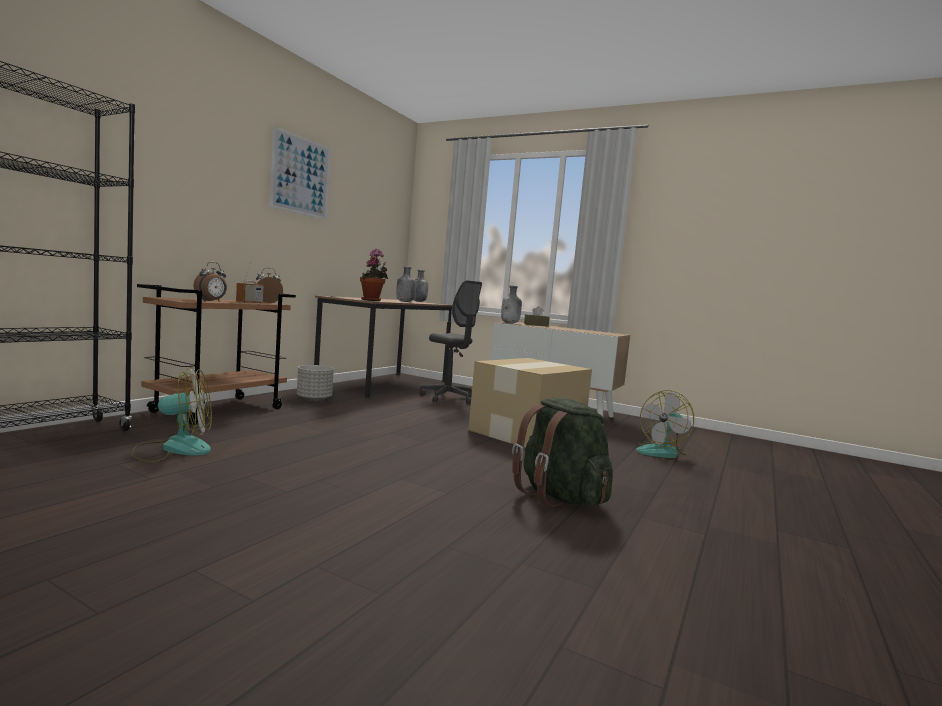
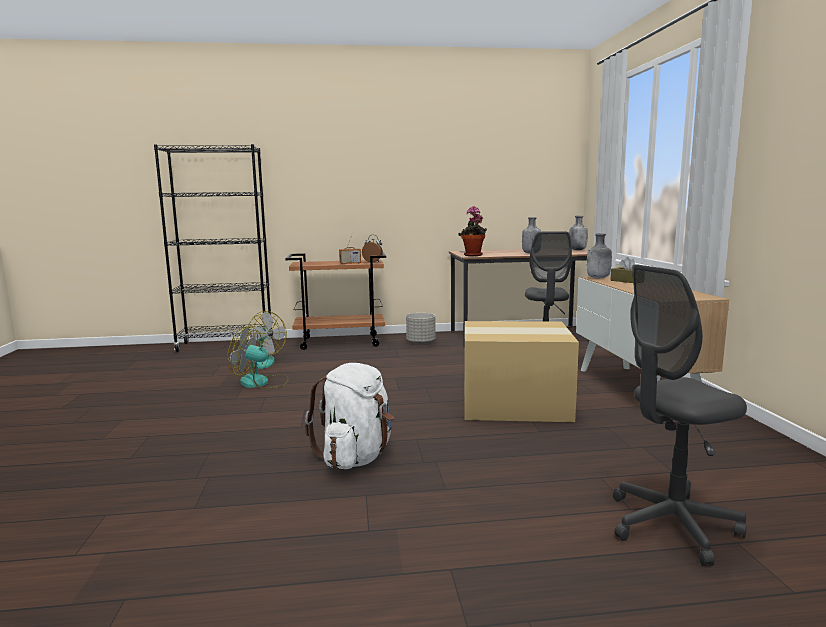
camera: 55 degrees right, 5 degrees up
(211, 301) = (319, 264): alarm clock -> none
(301, 176) = (426, 149): picture -> none
(559, 497) = (356, 457): green backpack -> white backpack
(662, 452) = (617, 465): fan -> fan (261, 383)
(749, 472) = (671, 526): none -> grey office chair

